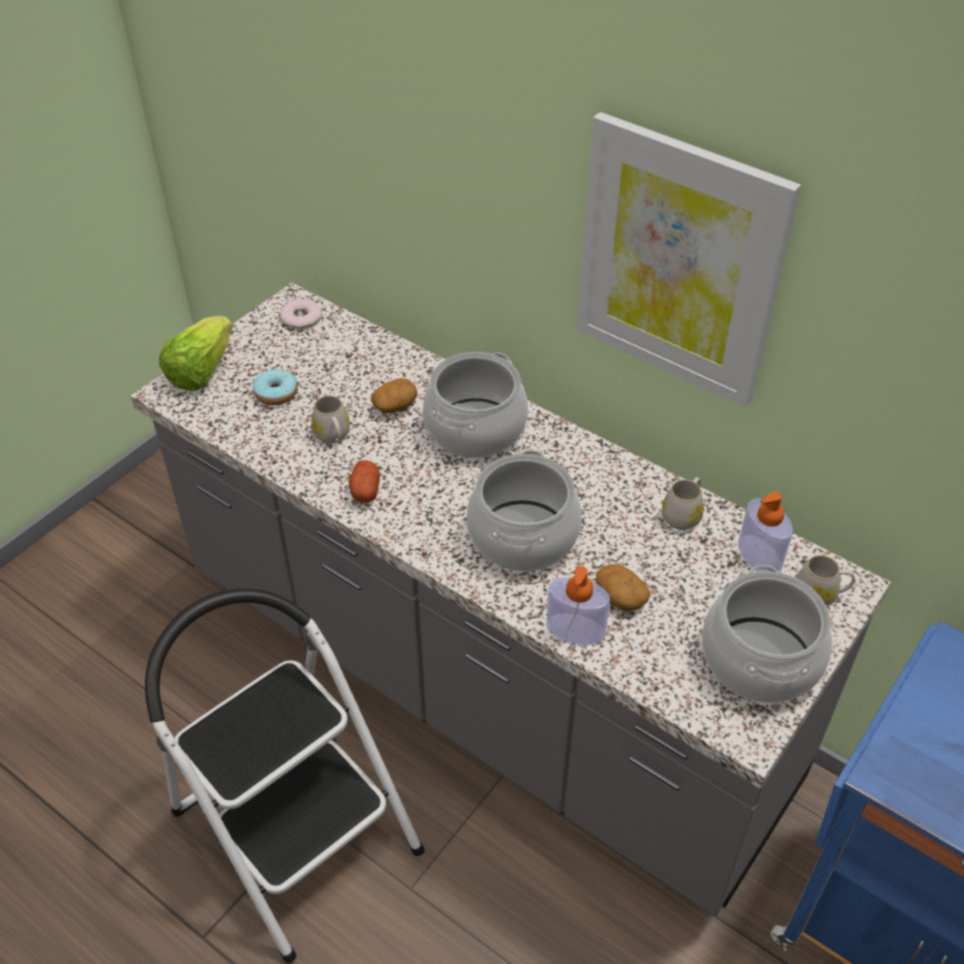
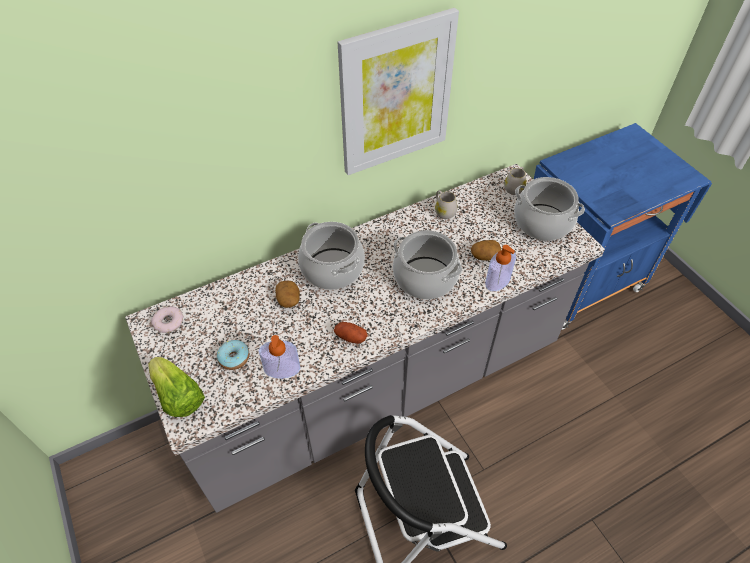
camera: 65 degrees left, 5 degrees up
(333, 436) = (295, 339): white mug -> none
(759, 555) = (482, 196): soap dispenser -> soap dispenser (282, 369)

